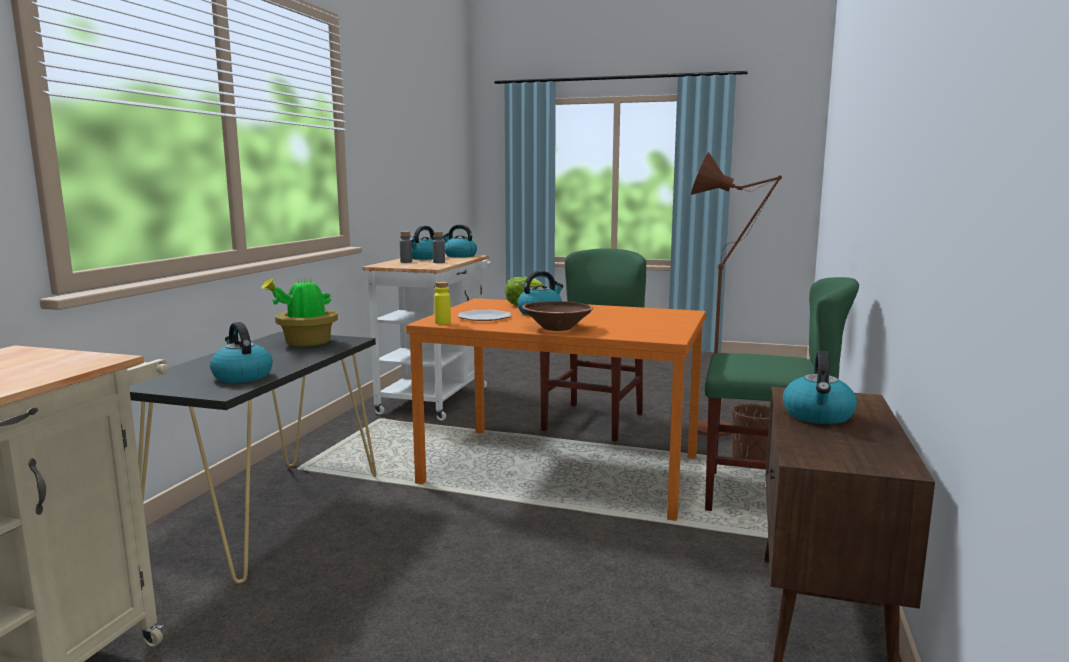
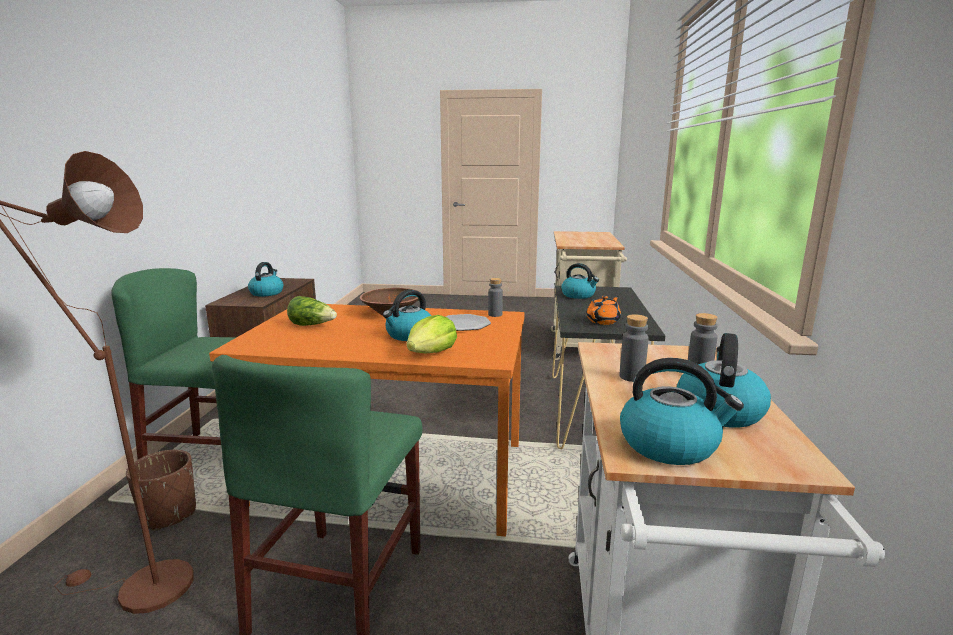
camera: 170 degrees right, 5 degrees up
(306, 343) = (603, 321): potted plant -> orange teapot
(442, 323) = (495, 314): yellow bottle -> grey bottle
(638, 322) = (312, 325): none -> lettuce

